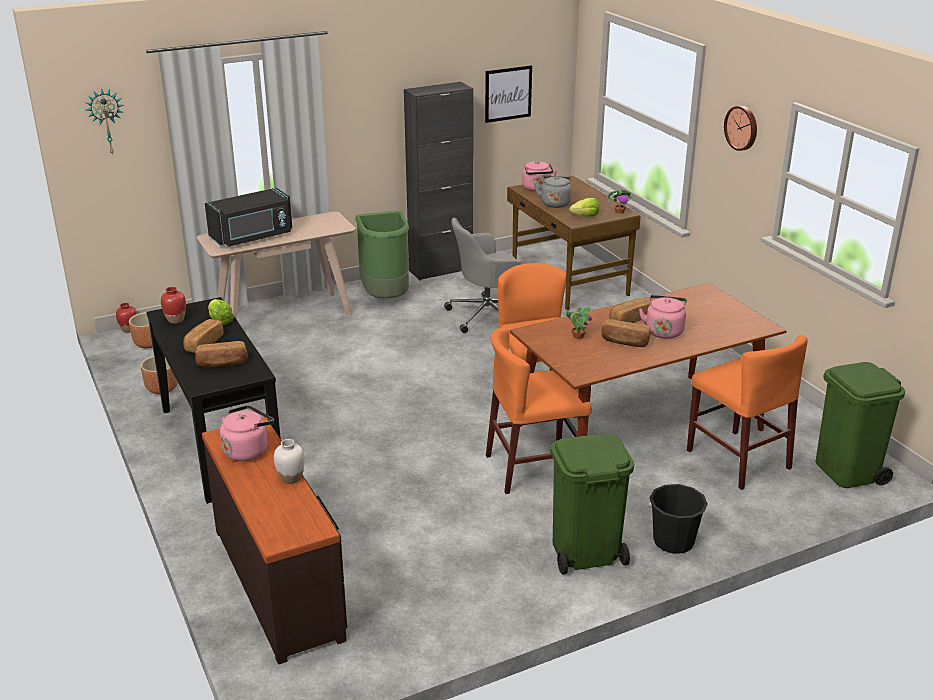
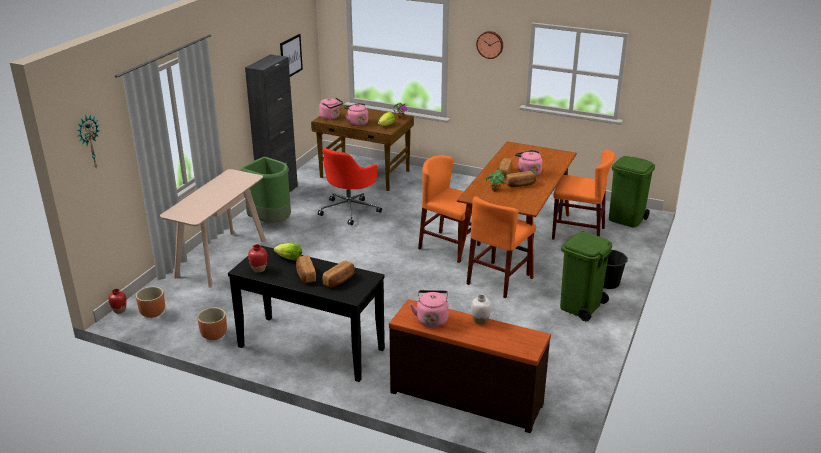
camera: 40 degrees left, 0 degrees up
(252, 237) = (202, 203): black microwave -> none
(488, 315) = (350, 210): grey office chair -> red office chair
(555, 203) = (357, 123): grey kettle -> pink kettle

